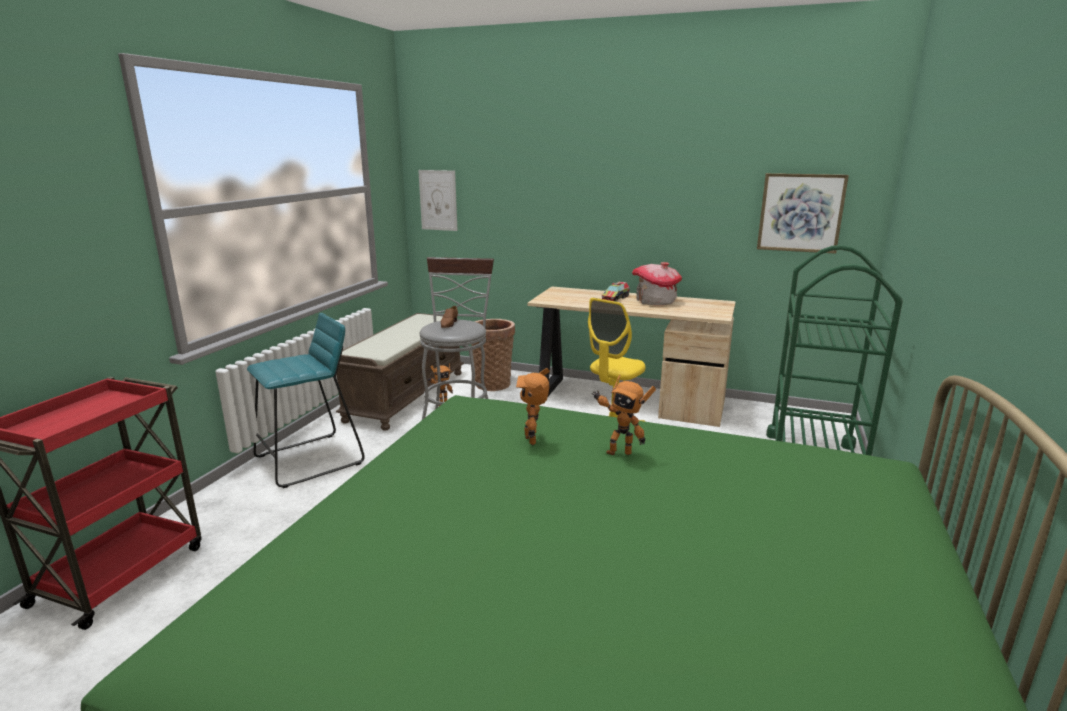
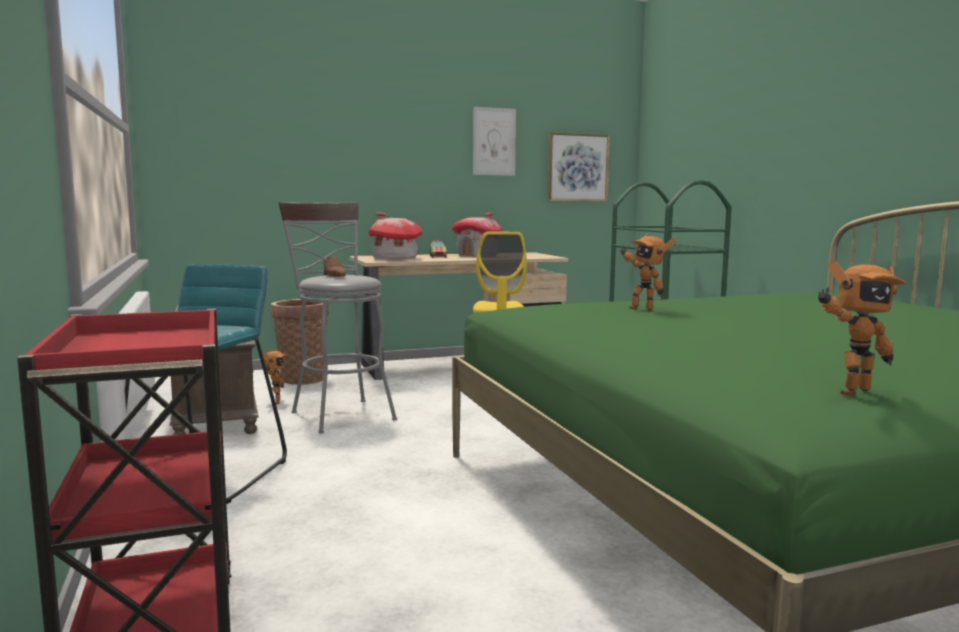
camera: 40 degrees left, 10 degrees down
(438, 200) = (190, 158): picture -> picture (494, 141)
(567, 298) = (394, 259): none -> toy house
(618, 452) = (710, 304): toy robot -> toy robot (849, 391)

